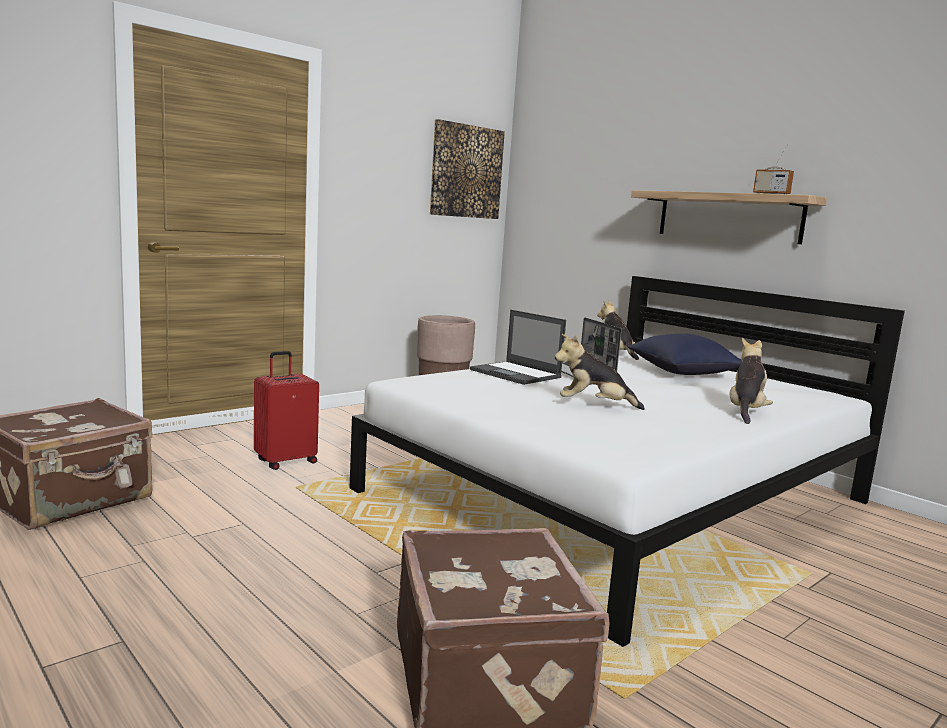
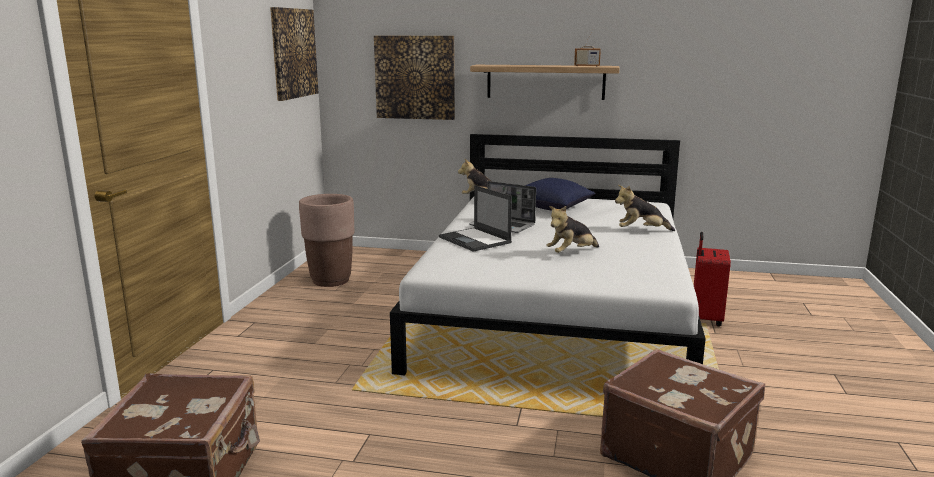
camera: 35 degrees left, 5 degrees up
(285, 461) = (300, 372): red suitcase -> red suitcase (704, 319)
(516, 374) = (475, 240): laptop -> laptop turned 45 degrees clockwise
(590, 206) = (415, 77): none -> picture
(745, 412) = (641, 231): plush toy -> plush toy turned 75 degrees counterclockwise

